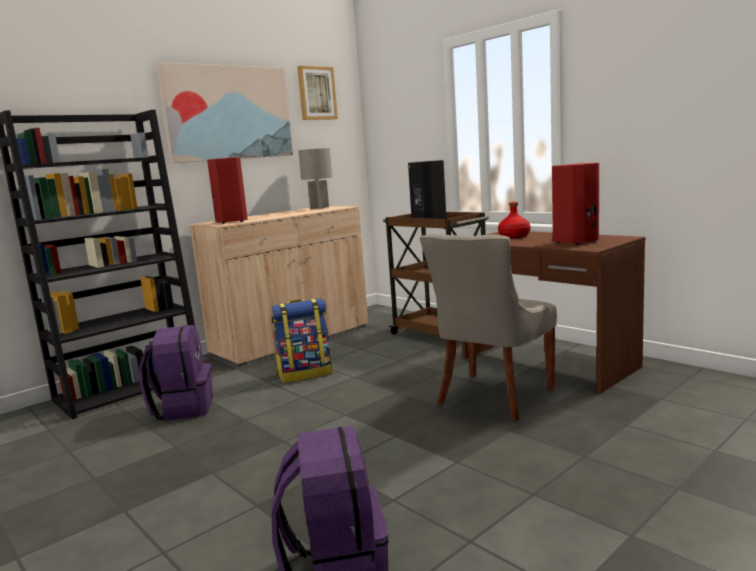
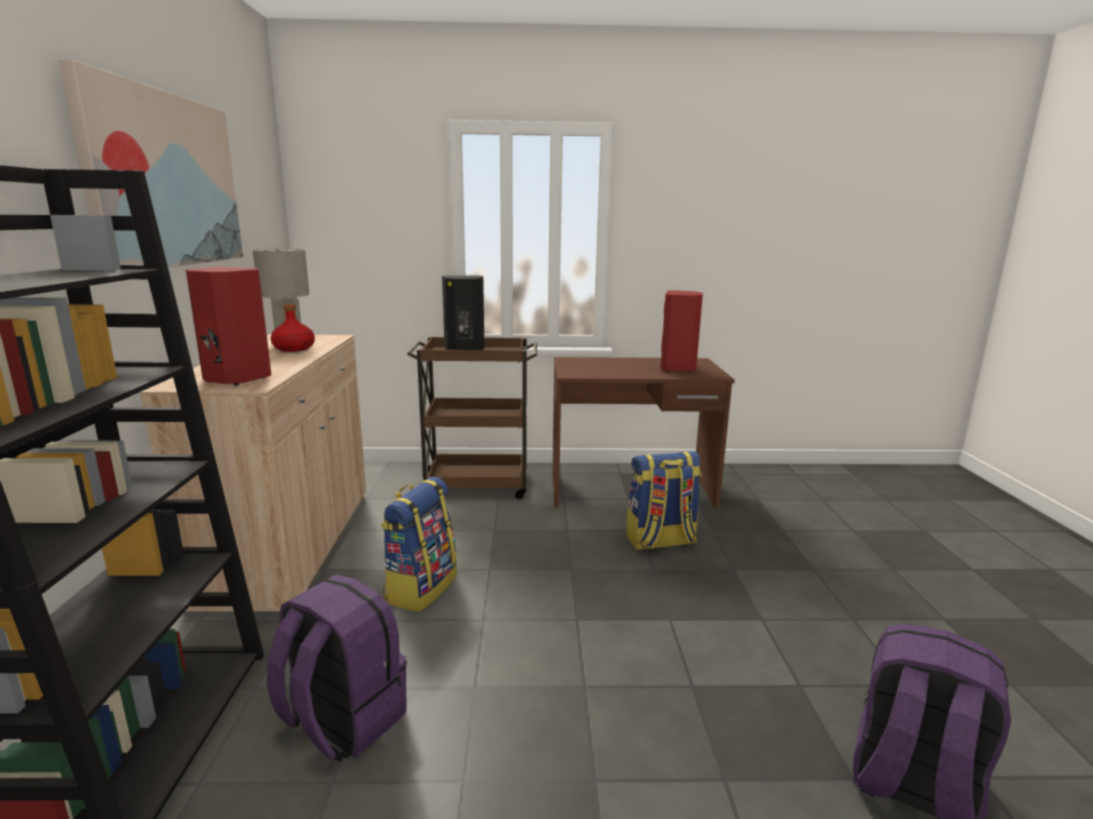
camera: 50 degrees left, 5 degrees up
(316, 93) = (249, 159): picture -> none
(492, 397) = (660, 541): grey chair -> backpack
(514, 236) = (596, 365): red bottle -> red bottle (293, 348)

